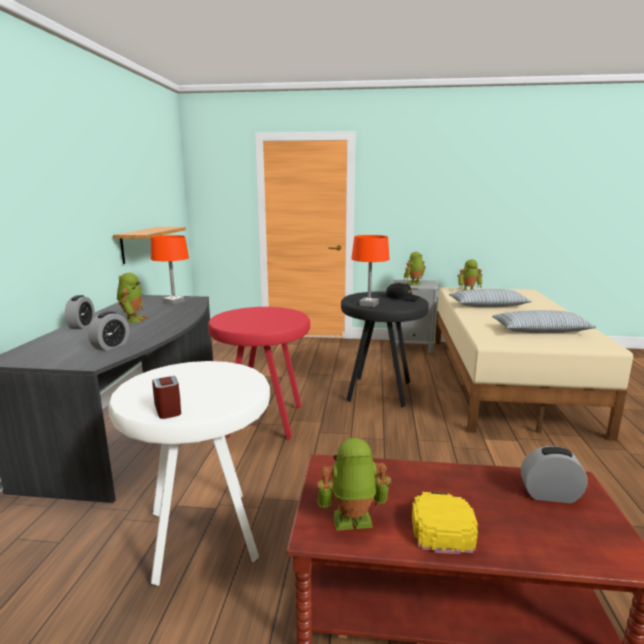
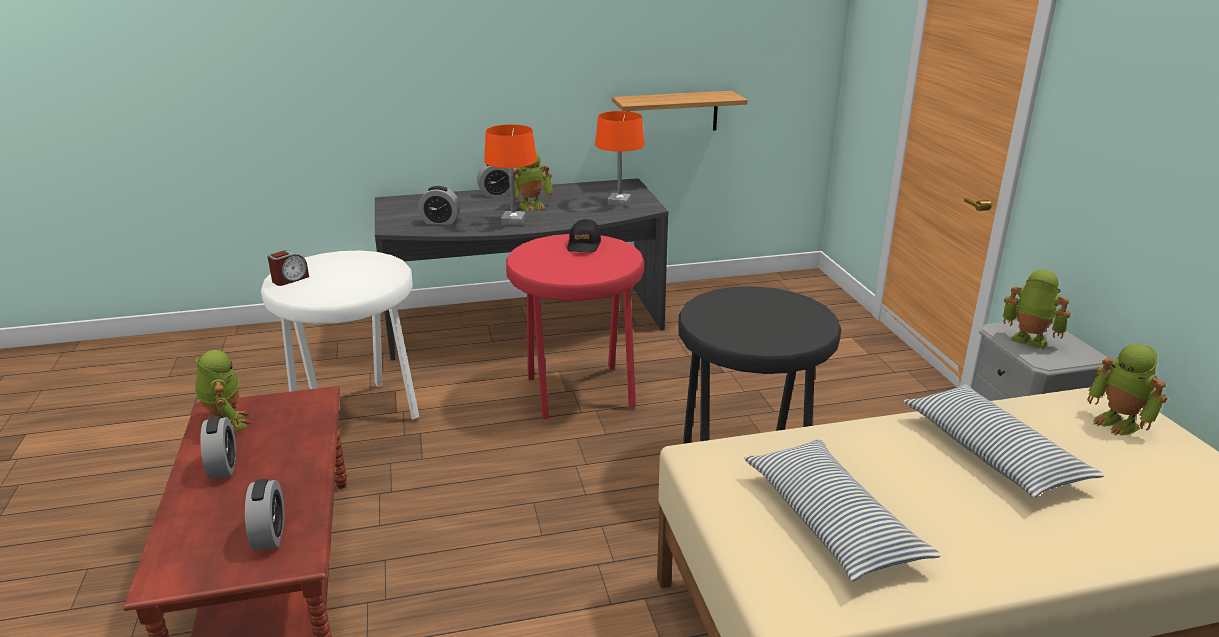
camera: 70 degrees right, 10 degrees up
(369, 304) = (714, 309): orange table lamp -> orange table lamp (513, 221)
(402, 298) = (793, 330): black cap -> black cap (584, 245)
(440, 523) = (223, 467): yellow cap -> alarm clock

